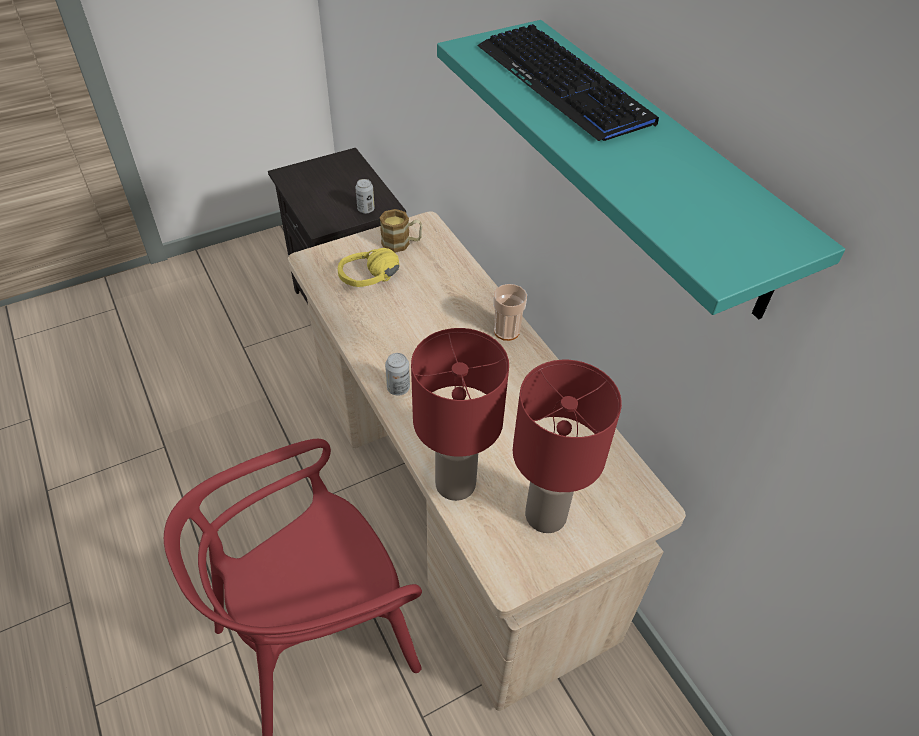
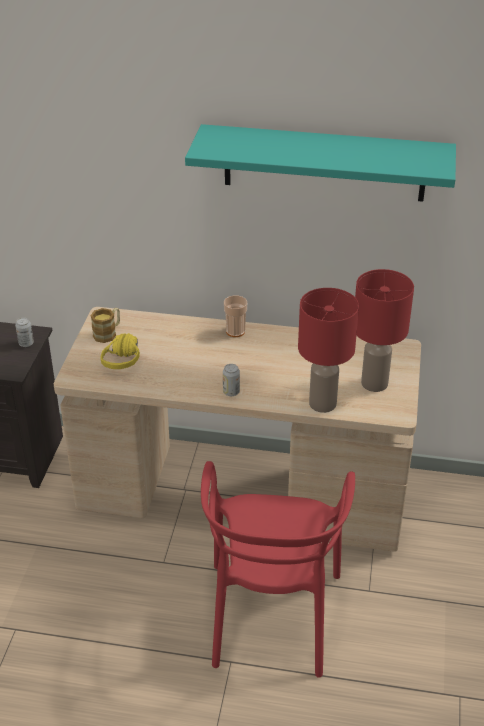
camera: 50 degrees left, 10 degrees down
(563, 84) = (271, 144): keyboard -> none

